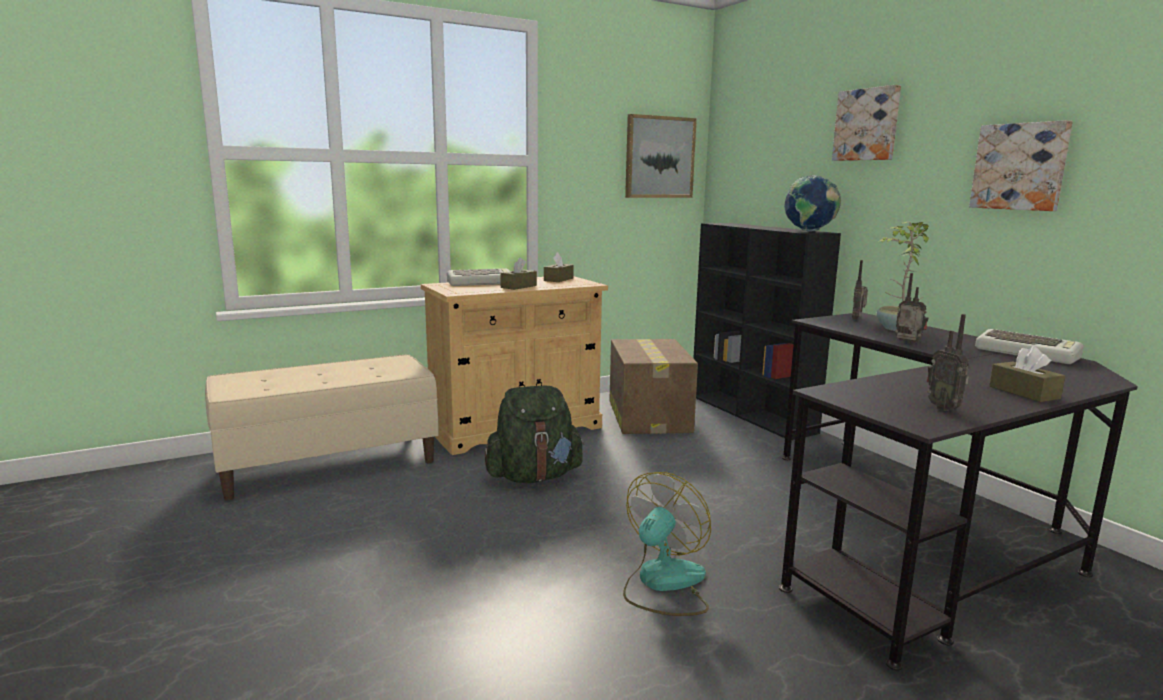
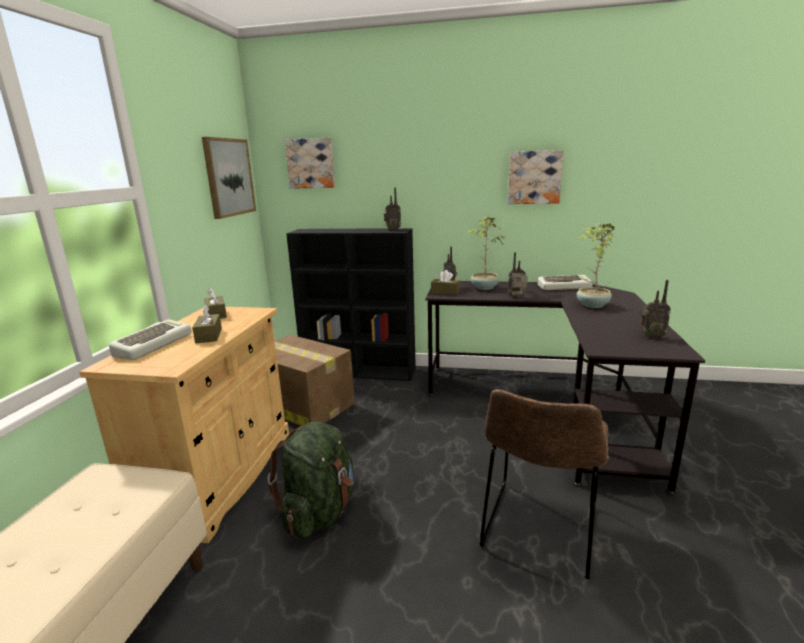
camera: 50 degrees left, 5 degrees up
(663, 584) = (539, 531): fan -> brown chair
(809, 231) = (393, 230): globe -> radio
(867, 125) = (419, 149): picture -> picture (311, 163)
(987, 373) = (591, 305): none -> potted plant
(1024, 392) = (632, 312): brown tissue box -> brown tissue box (445, 292)

